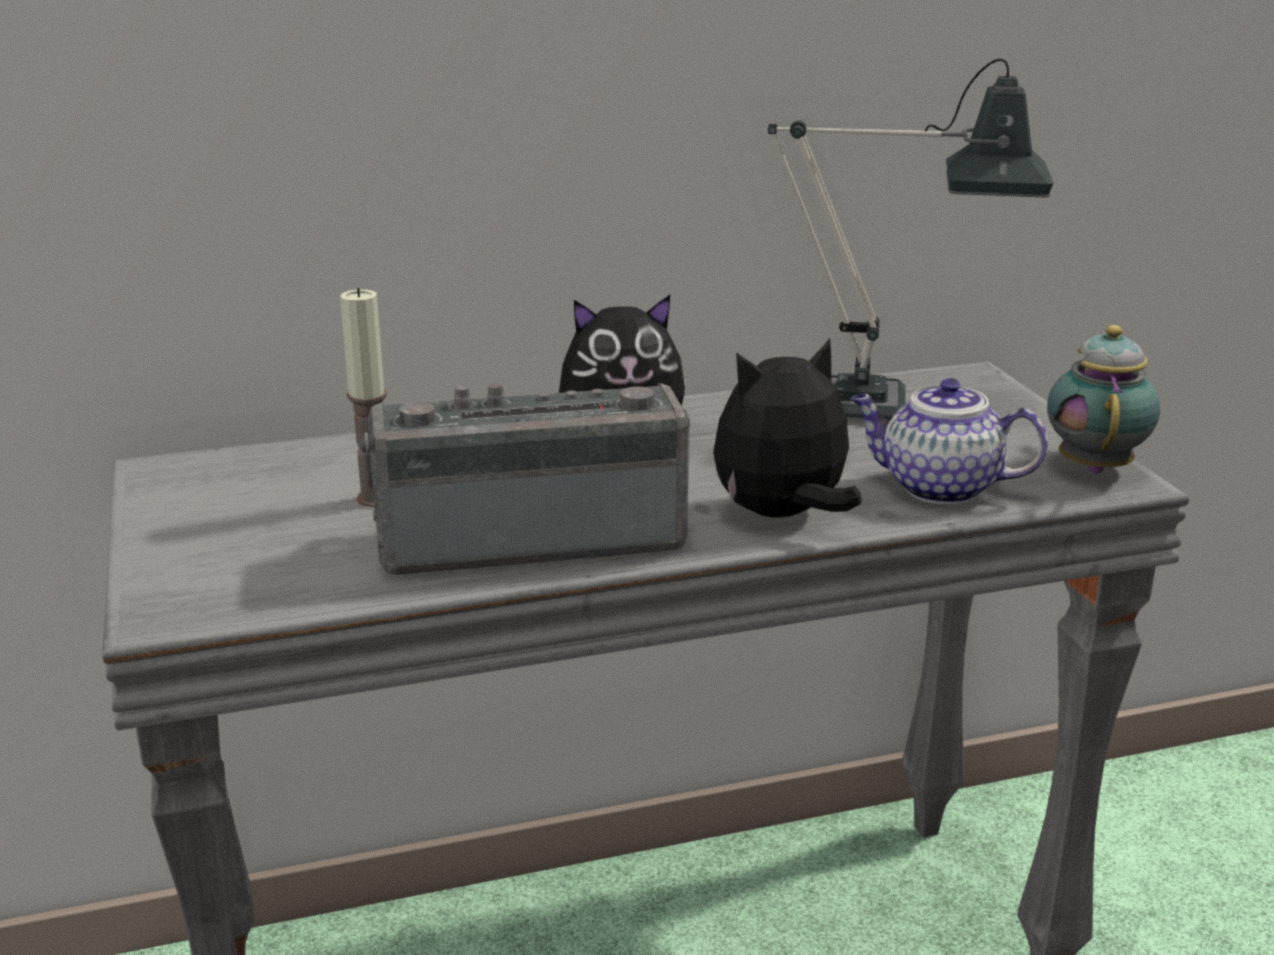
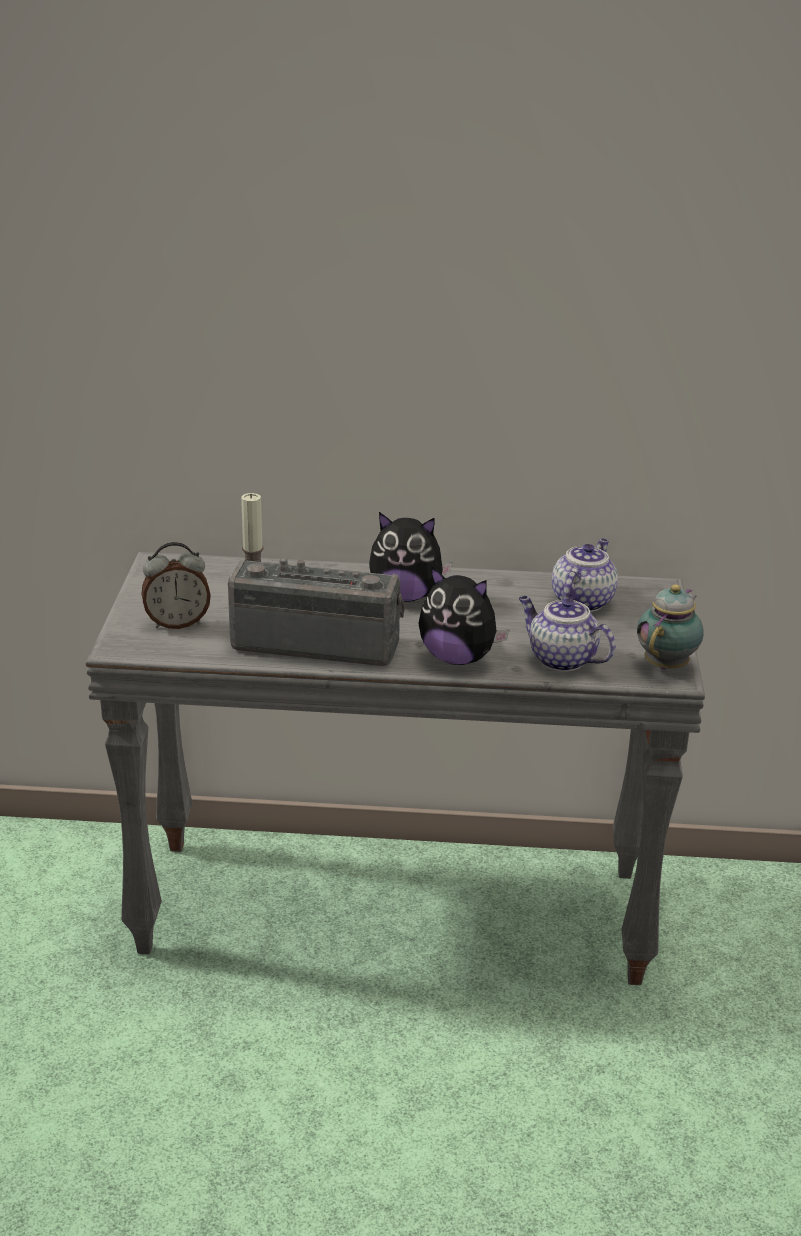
camera: 20 degrees right, 5 degrees up
(253, 553) = (177, 623): none -> alarm clock
(782, 516) = (458, 658): plush toy -> plush toy turned 150 degrees counterclockwise
(887, 408) = (582, 600): table lamp -> teapot

